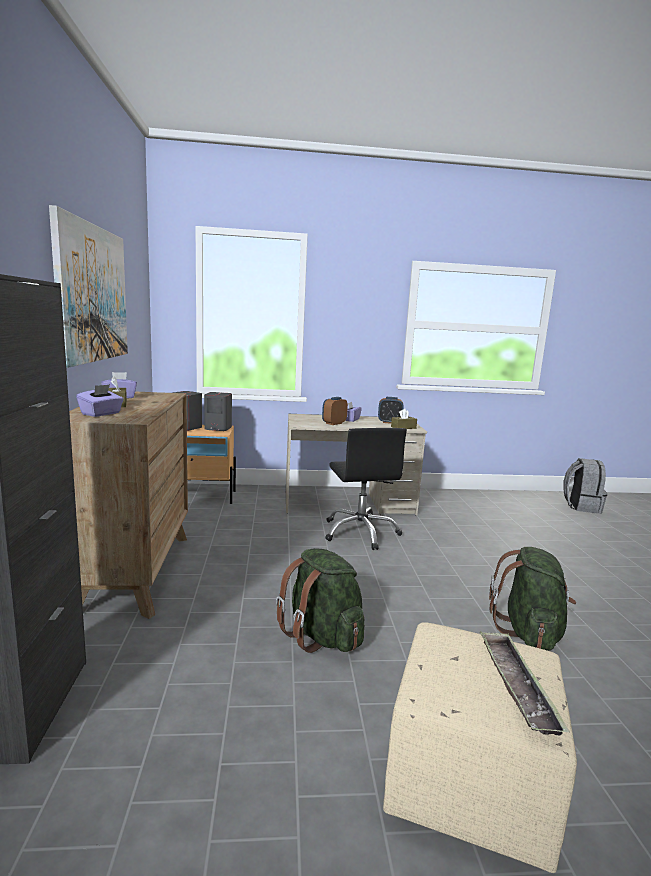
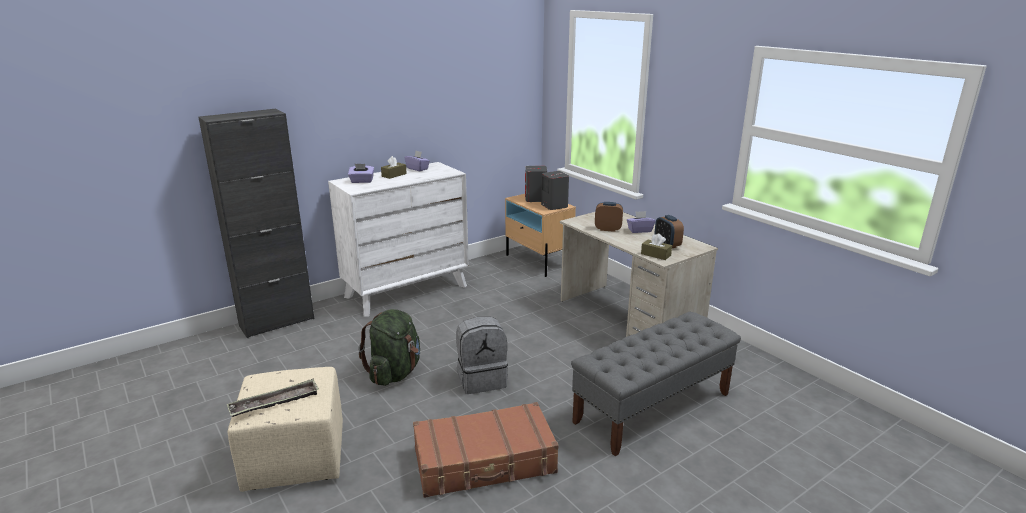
camera: 60 degrees right, 10 degrees up
(92, 294) = (412, 93): picture -> none
(134, 572) = (406, 291): brown dresser -> white dresser
(360, 532) = (572, 342): black office chair -> none
(482, 540) = (652, 408): none -> grey bench
(529, 632) = (485, 462): green backpack -> brown suitcase
(581, 506) = (915, 472): grey backpack -> grey backpack (482, 379)

